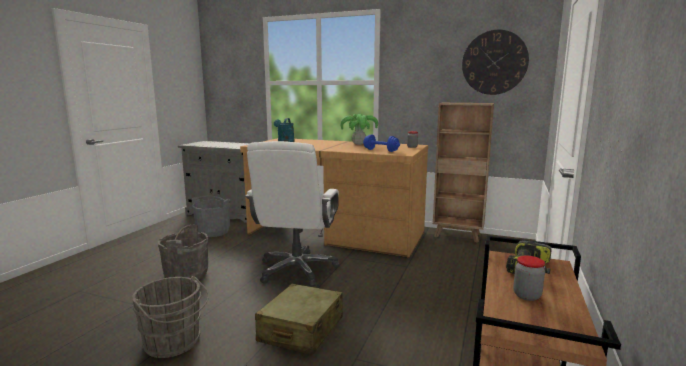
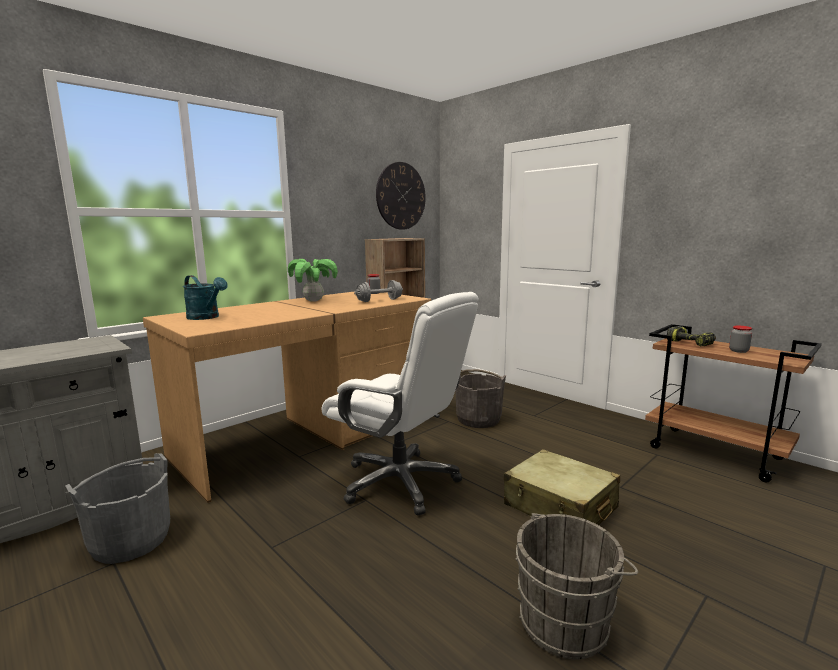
camera: 65 degrees left, 0 degrees up
(186, 274) = (320, 594): grey bucket -> grey bucket (478, 419)
(381, 150) = (379, 300): blue dumbbell -> grey dumbbell

